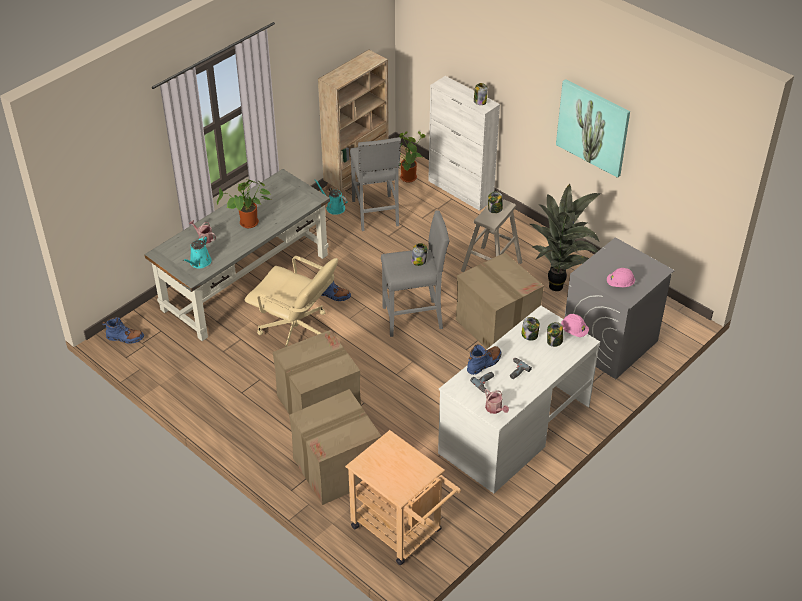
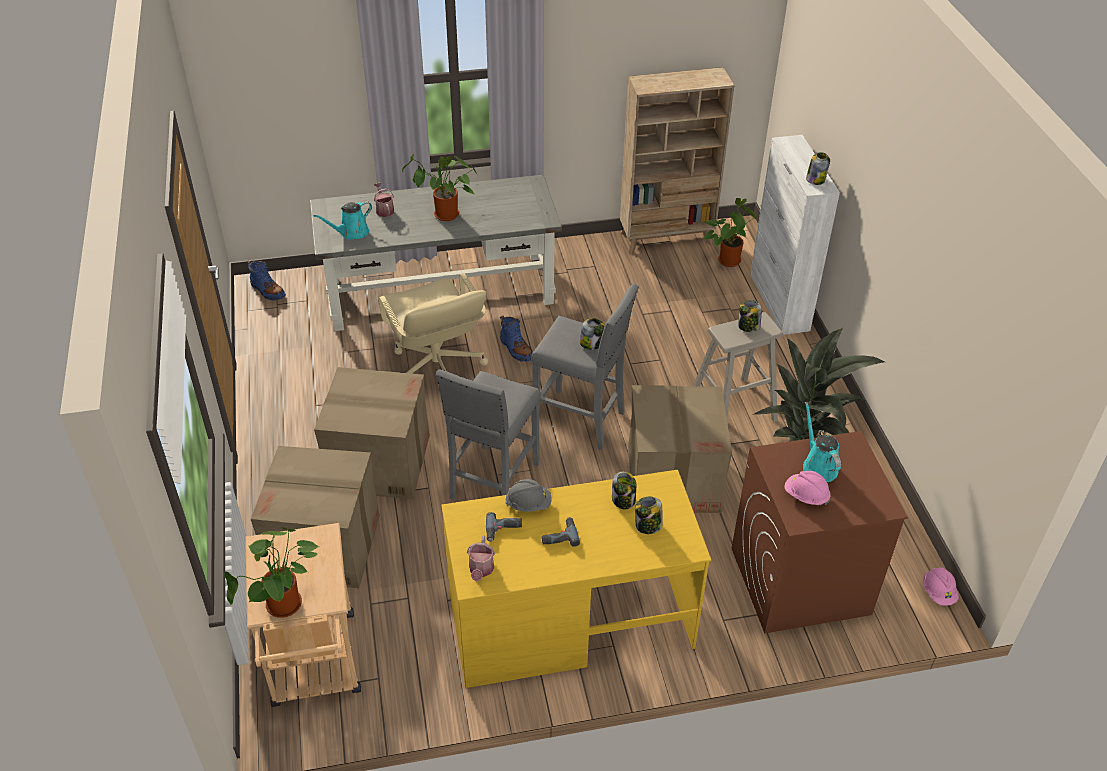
camera: 35 degrees right, 0 degrees up
(334, 207) = (612, 256): turquoise watering can -> turquoise watering can (818, 466)
(375, 214) = (652, 283): grey stool -> grey stool (493, 482)
(411, 487) = (284, 608): none -> potted plant
(484, 363) = (528, 504): blue boot -> grey hard hat
(514, 429) = (569, 621): white desk -> yellow desk
(574, 331) = (688, 526): pink hard hat -> pink hard hat (938, 592)
(593, 127) = (921, 262): picture -> none
(609, 343) = (799, 581): grey washing machine -> brown washing machine

